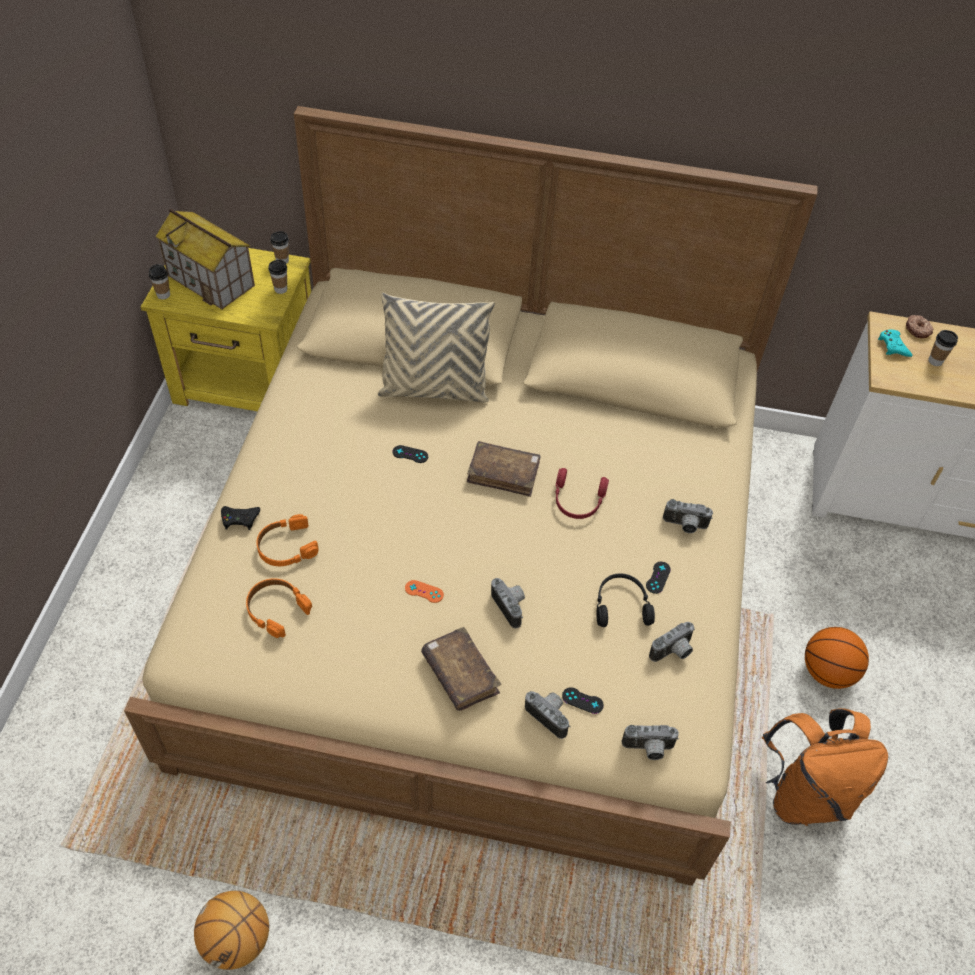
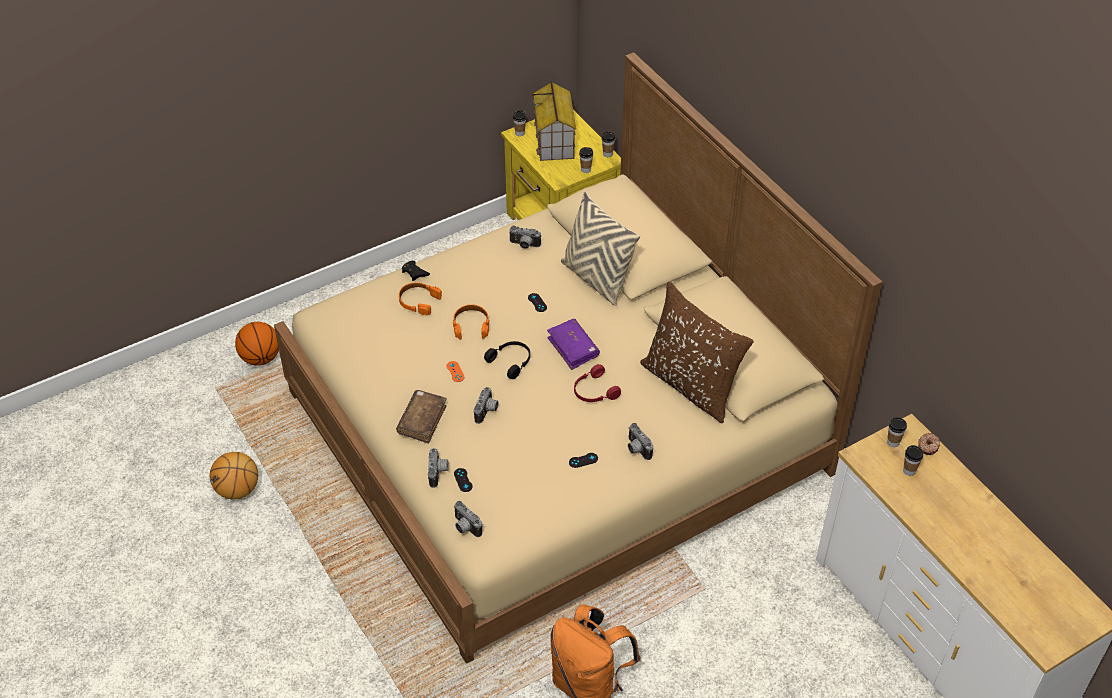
camera: 50 degrees right, 5 degrees down
(276, 609) = (378, 326): orange headphones -> orange headphones (471, 325)
(503, 474) = (573, 348): brown book -> purple book
(621, 605) = (544, 456): black headphones -> black headphones (511, 361)
(646, 427) = (691, 385): none -> brown pillow
(673, 652) = (539, 499): camera -> camera (524, 245)
(827, 672) = (695, 644): basketball -> basketball (260, 358)
(893, 346) = (893, 442): turquoise game controller -> cup

